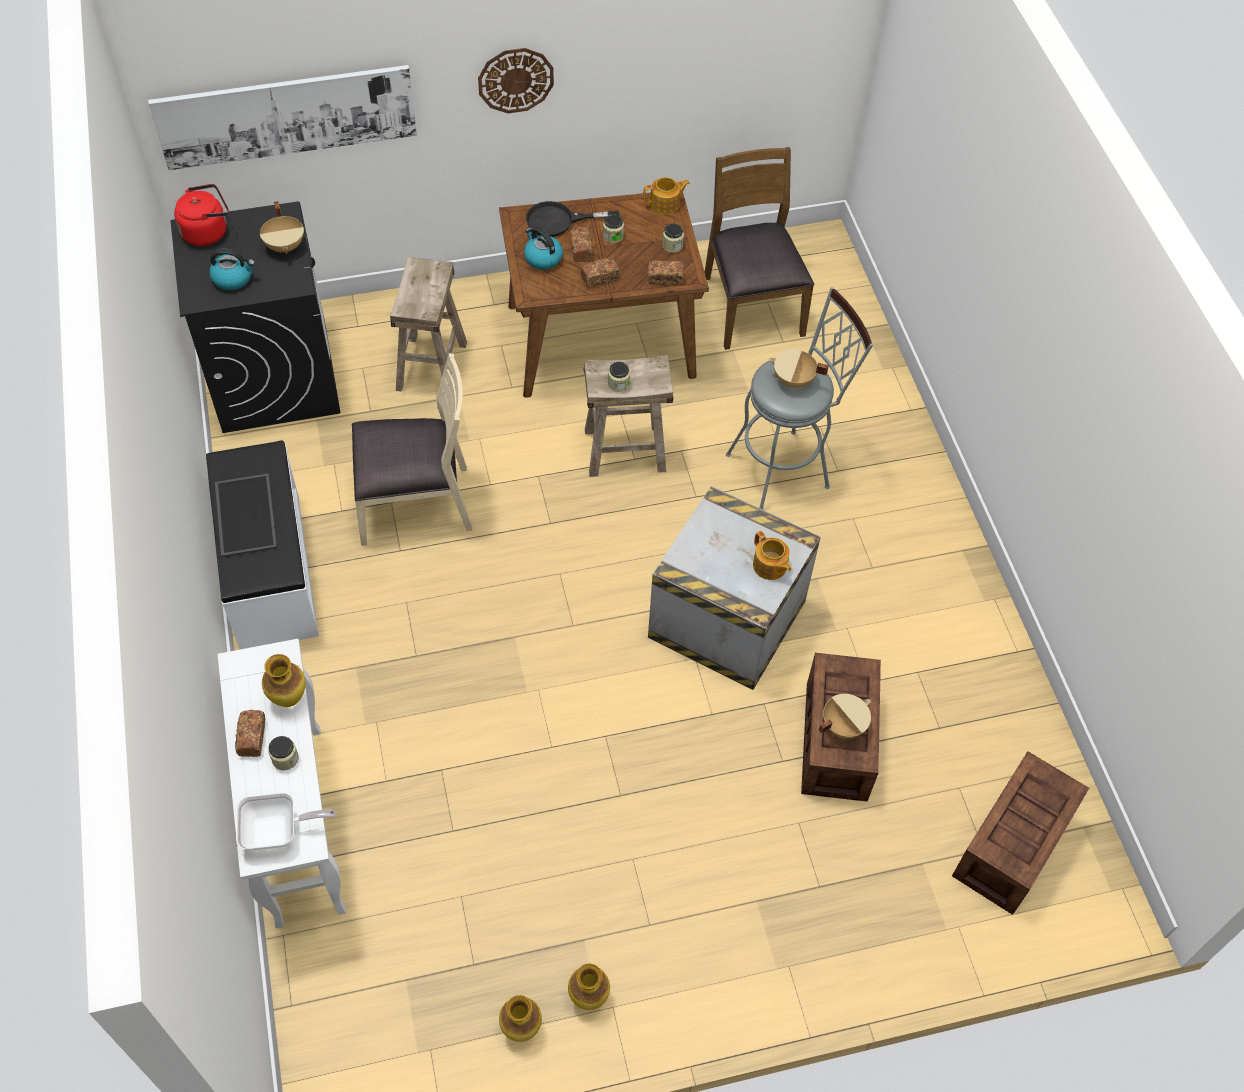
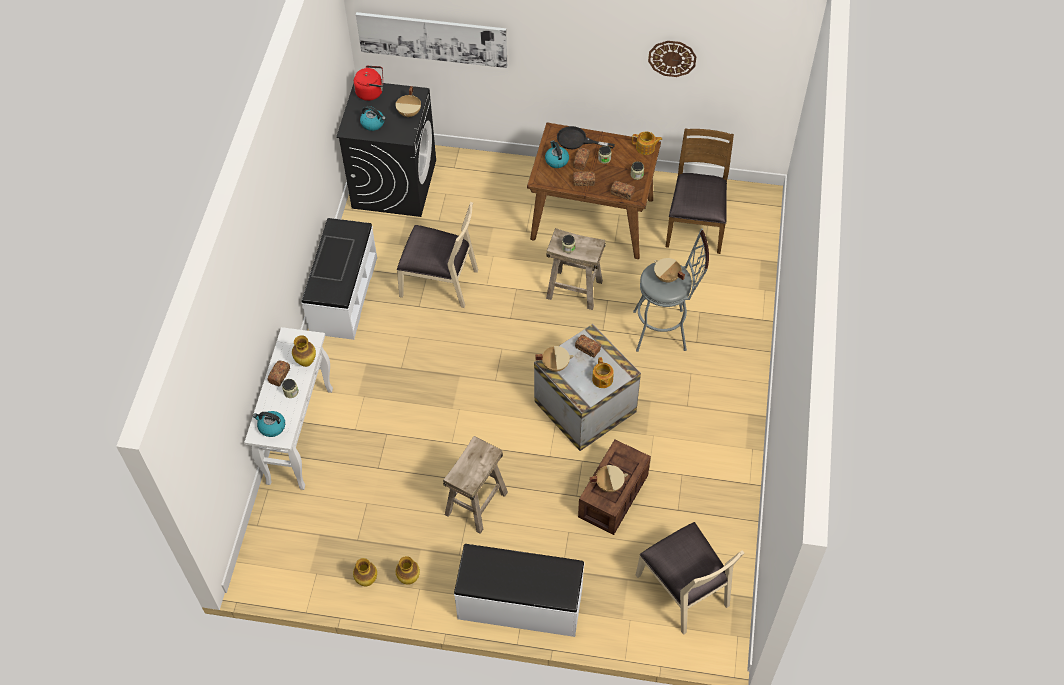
camera: 25 degrees right, 0 degrees up
(277, 832) = (271, 427): frying pan -> kettle
(431, 365) = (485, 204): beige stool -> beige stool (476, 503)
(515, 80) = (570, 51): wall clock -> wall clock (672, 58)
(687, 567) = (555, 365): none -> beige cooking pot
(723, 526) = (587, 349): none -> bread
(783, 969) = (520, 604): none -> white bench
(1011, 847) = (684, 590): crate -> beige chair

